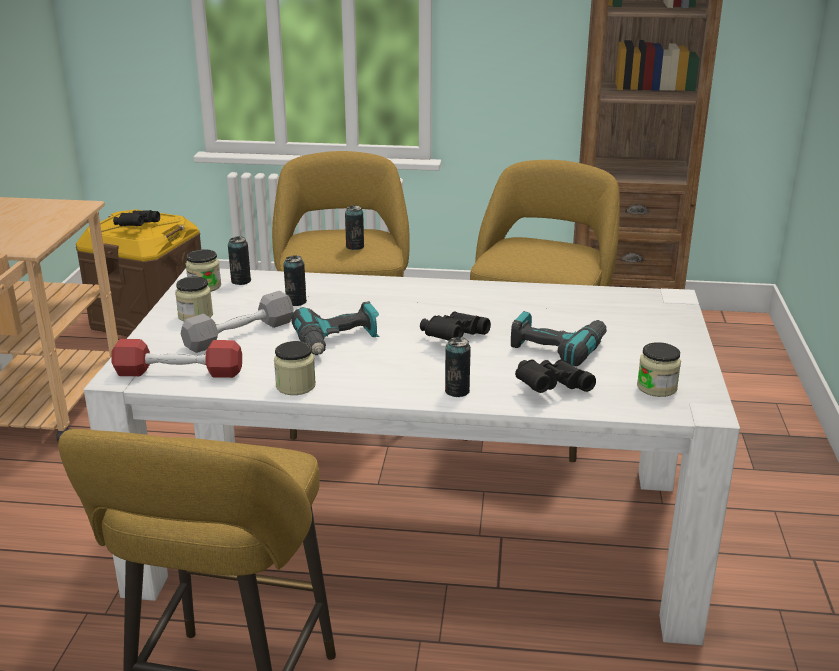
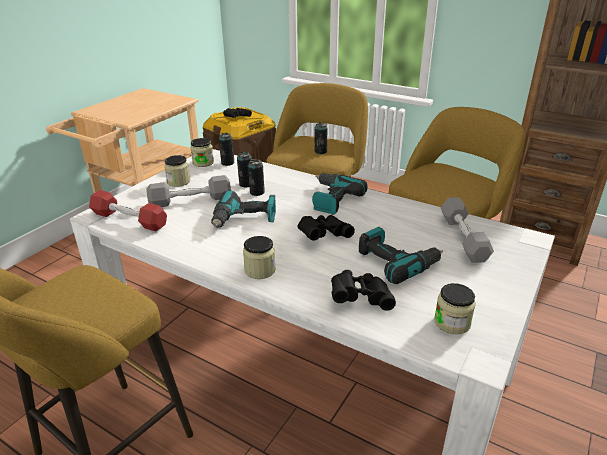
camera: 25 degrees right, 5 degrees up
(295, 386) = (186, 248): jar -> jar (260, 270)
(425, 299) = (332, 199): none -> power drill
(457, 391) = (288, 281): can -> can (257, 192)
(607, 310) = (463, 238): none -> grey dumbbell

